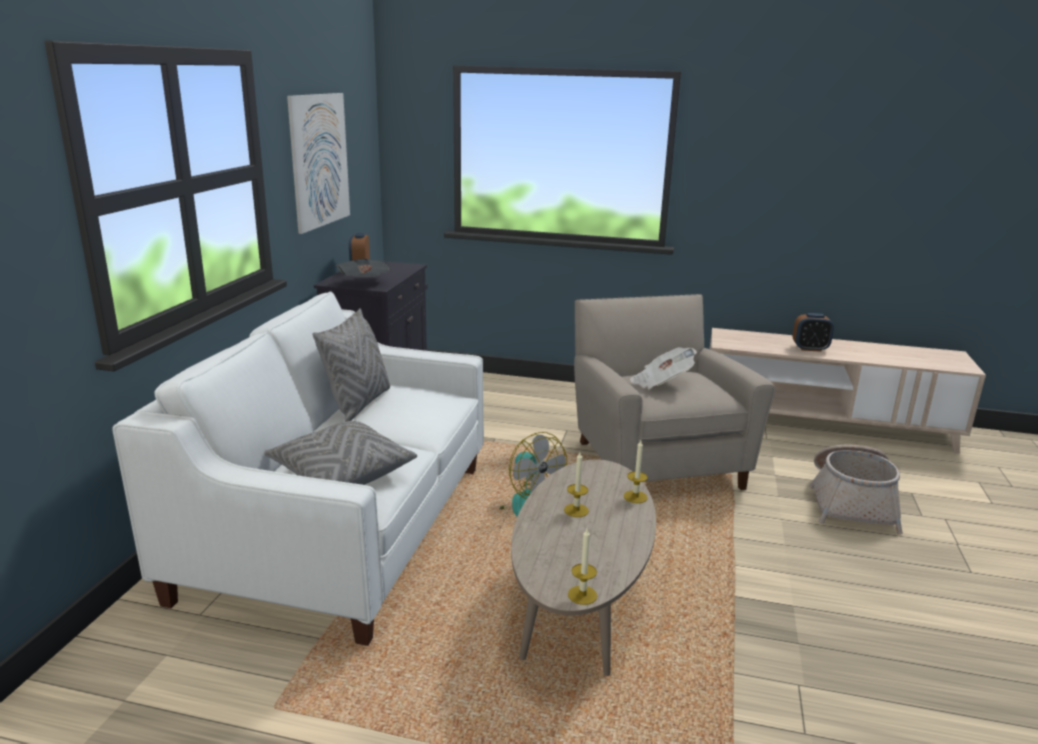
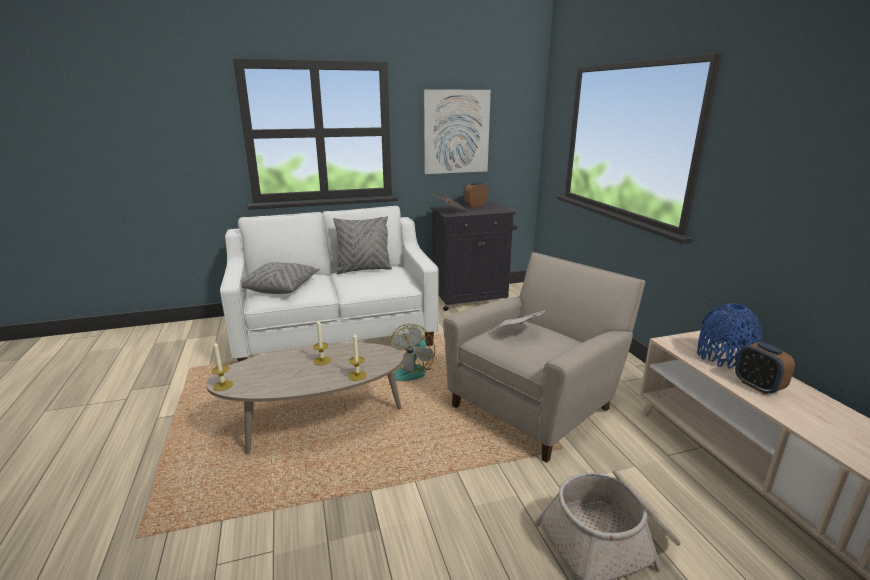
camera: 60 degrees right, 0 degrees up
(762, 340) = (724, 357): none -> blue vase

